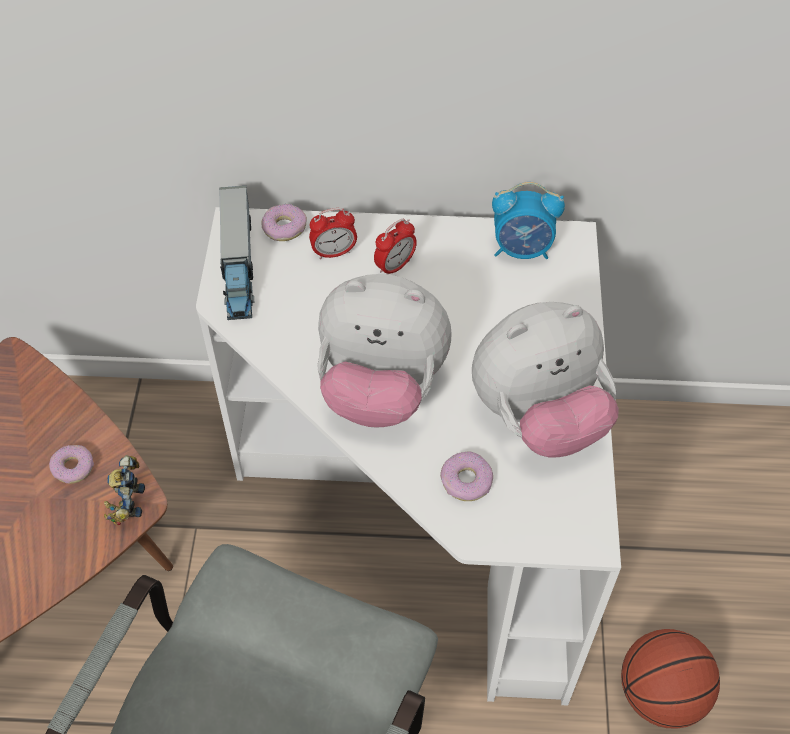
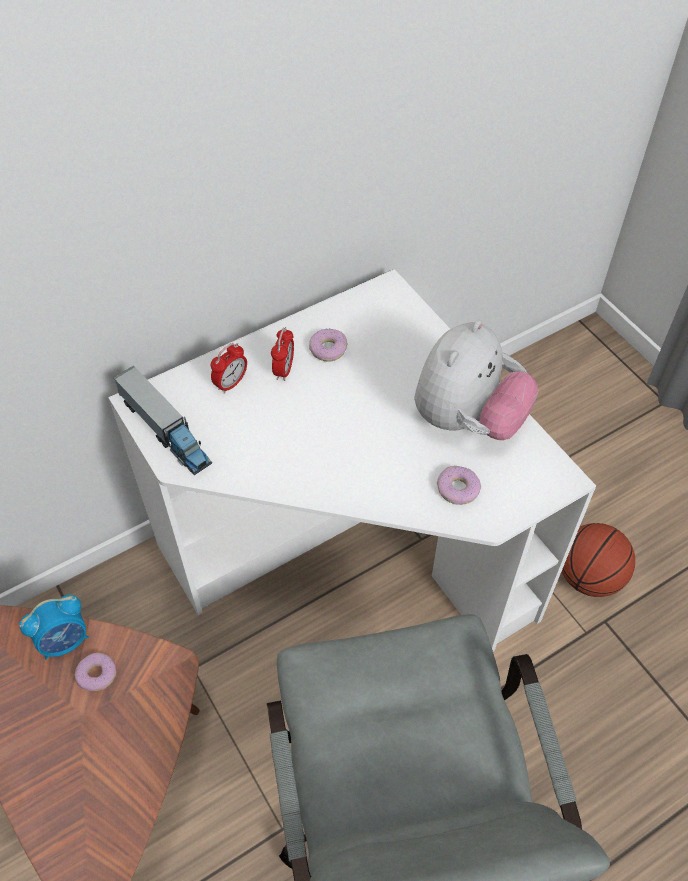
camera: 35 degrees left, 0 degrees up
(127, 502) = (164, 672): toy robot -> none
(284, 227) = (177, 385): donut -> donut (328, 349)
(381, 389) = (348, 460): plush toy -> none
(522, 249) = (362, 312): alarm clock -> alarm clock (65, 640)

